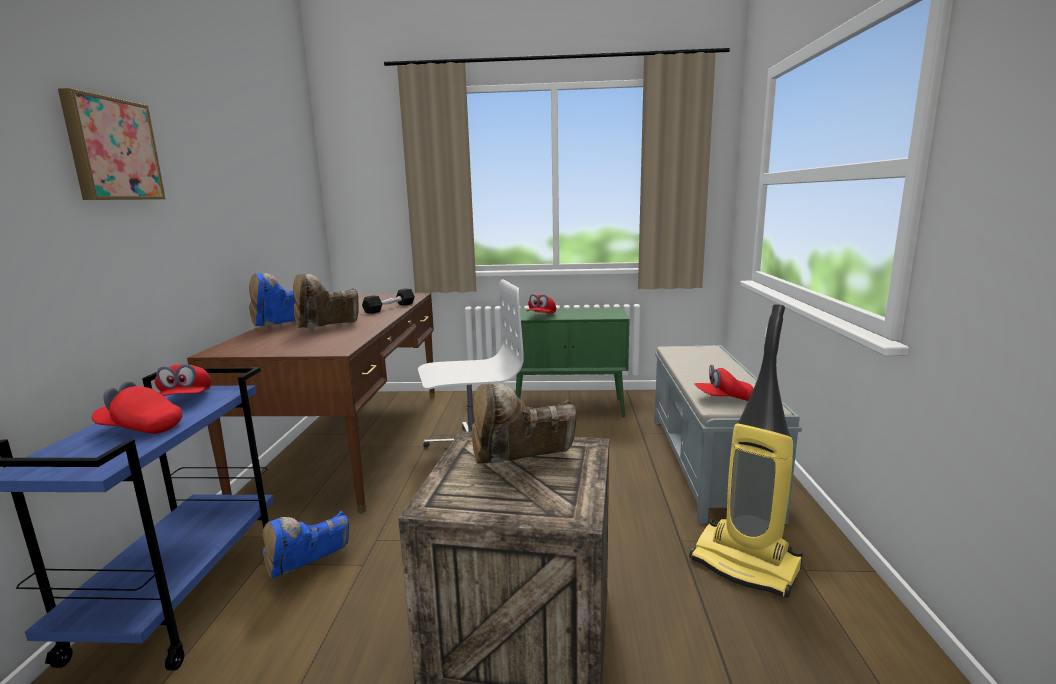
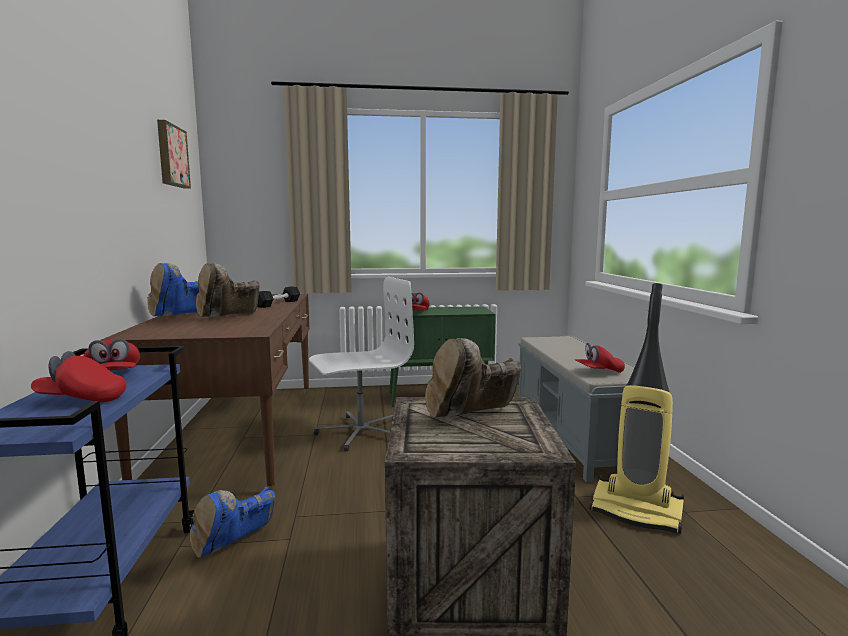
camera: 10 degrees left, 5 degrees down
(111, 150) = (45, 127): picture -> picture (171, 156)

